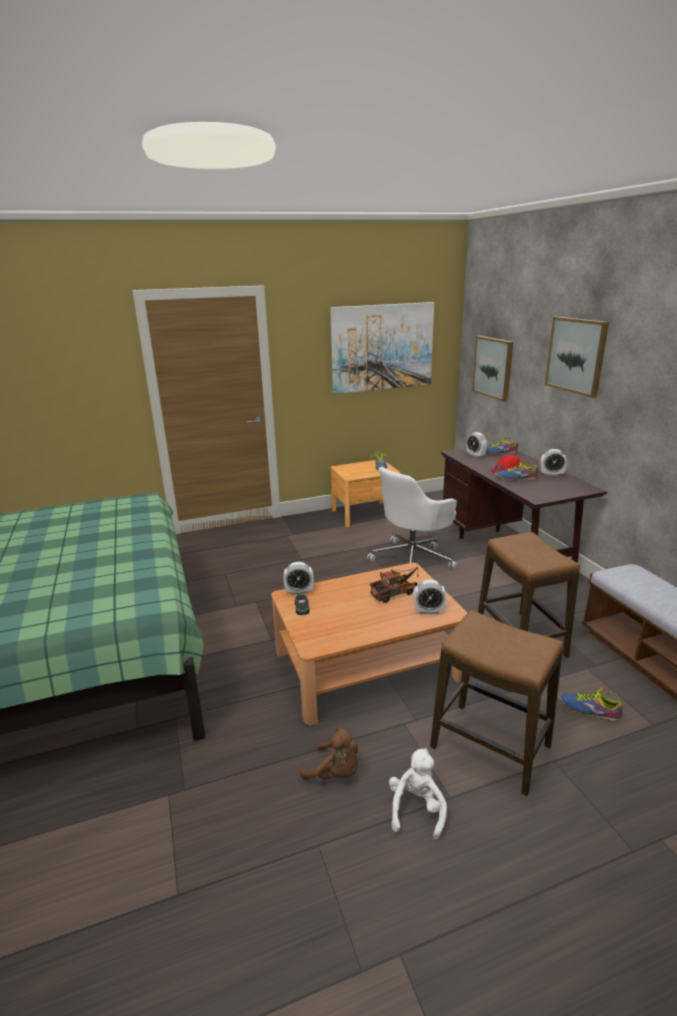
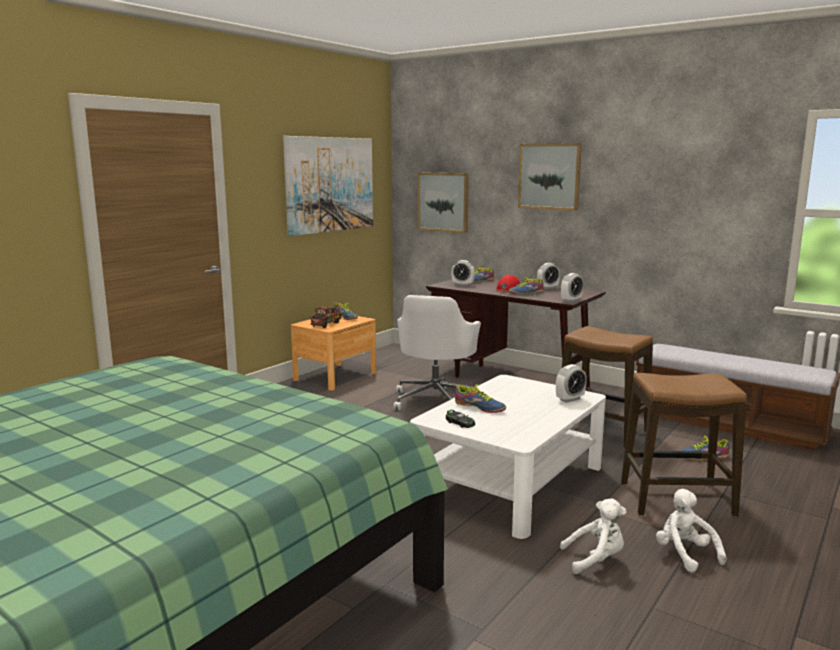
camera: 35 degrees left, 10 degrees down
(299, 591) = (436, 414): alarm clock -> alarm clock (571, 300)
(335, 773) = (595, 559): brown plush toy -> white plush toy
(341, 595) = (479, 407): none -> shoe
(367, 664) = (509, 482): brown coffee table -> white coffee table
(396, 593) = (524, 395): toy truck -> toy truck (327, 324)

